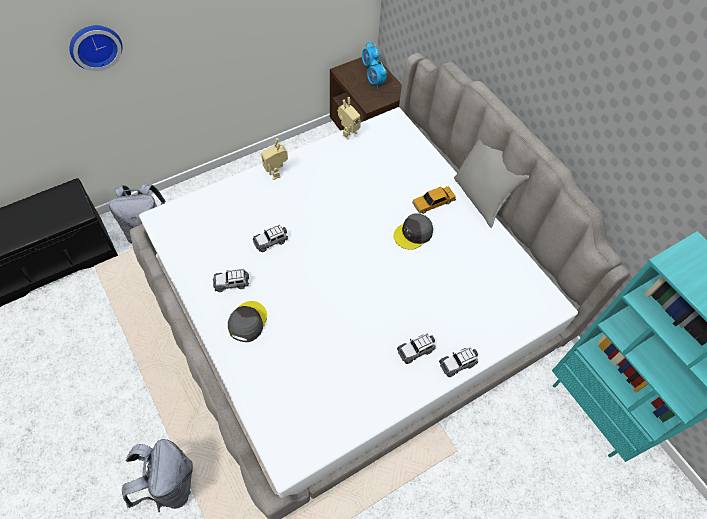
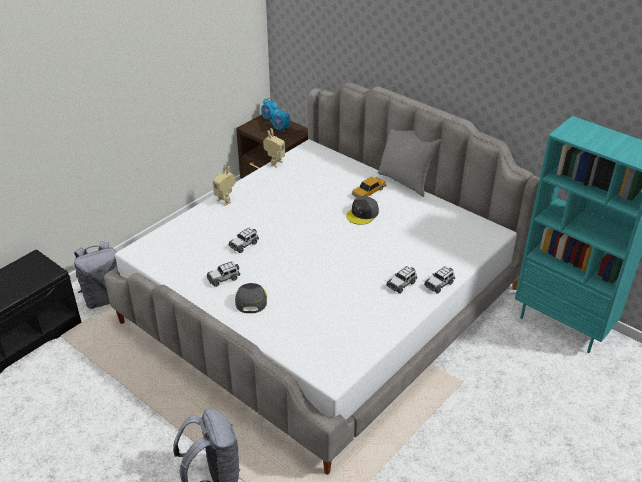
camera: 15 degrees left, 20 degrees down
(94, 45) = (59, 112): wall clock -> none

